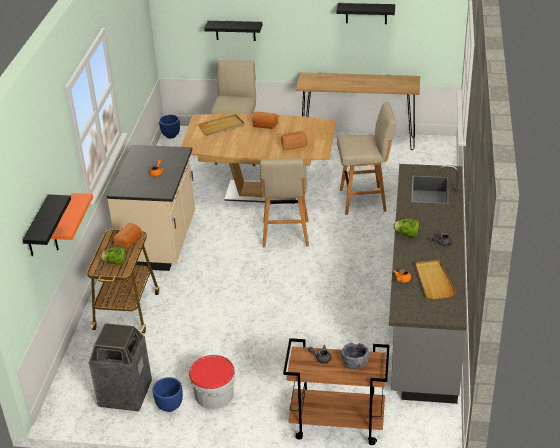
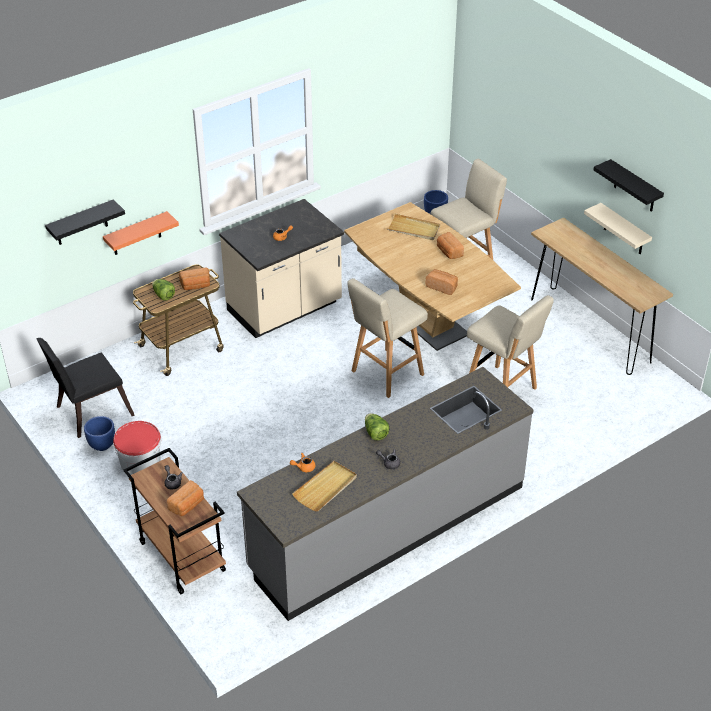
camera: 45 degrees right, 5 degrees up
(125, 394) = (90, 412): trash can -> black chair
(235, 30) = (517, 135): black shelf -> none
(354, 362) = (187, 505): grey bowl -> bread
(362, 52) = (624, 230): none -> beige shelf

